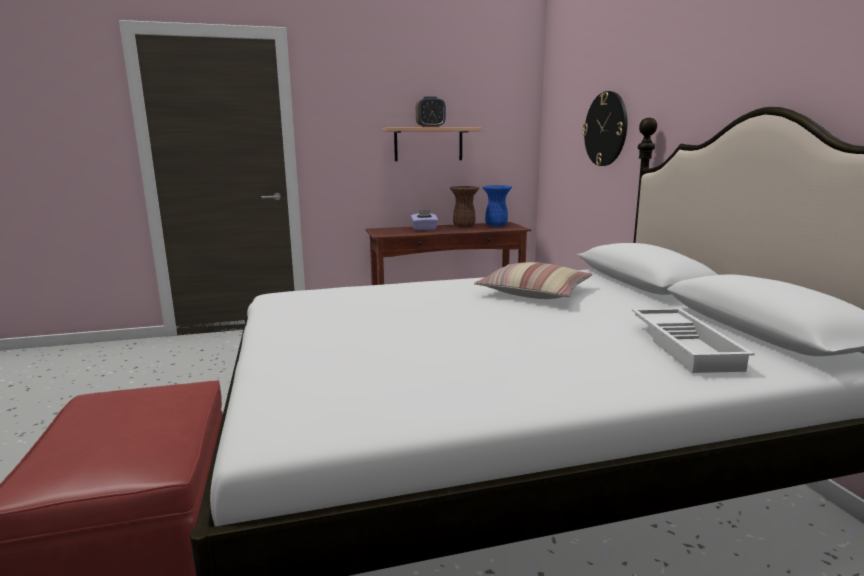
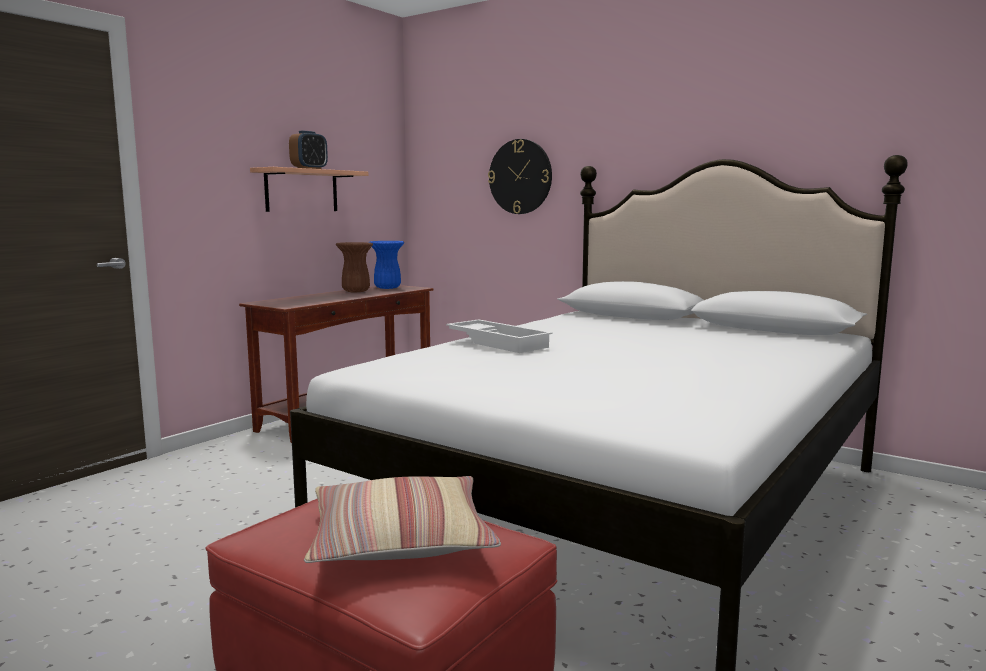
camera: 40 degrees left, 5 degrees down
(424, 229) = (320, 297): purple tissue box -> none
(534, 292) = (582, 332): pillow -> pillow (400, 539)
(686, 346) = (765, 342): white tray -> white tray (499, 342)

